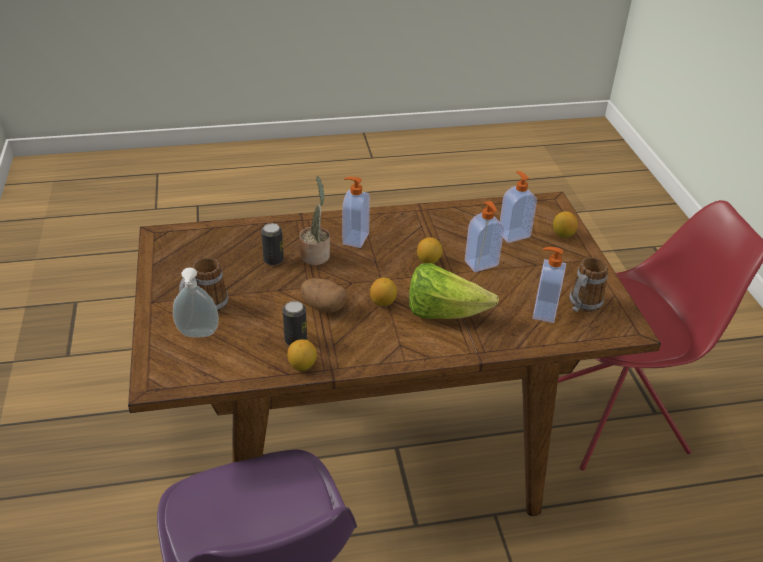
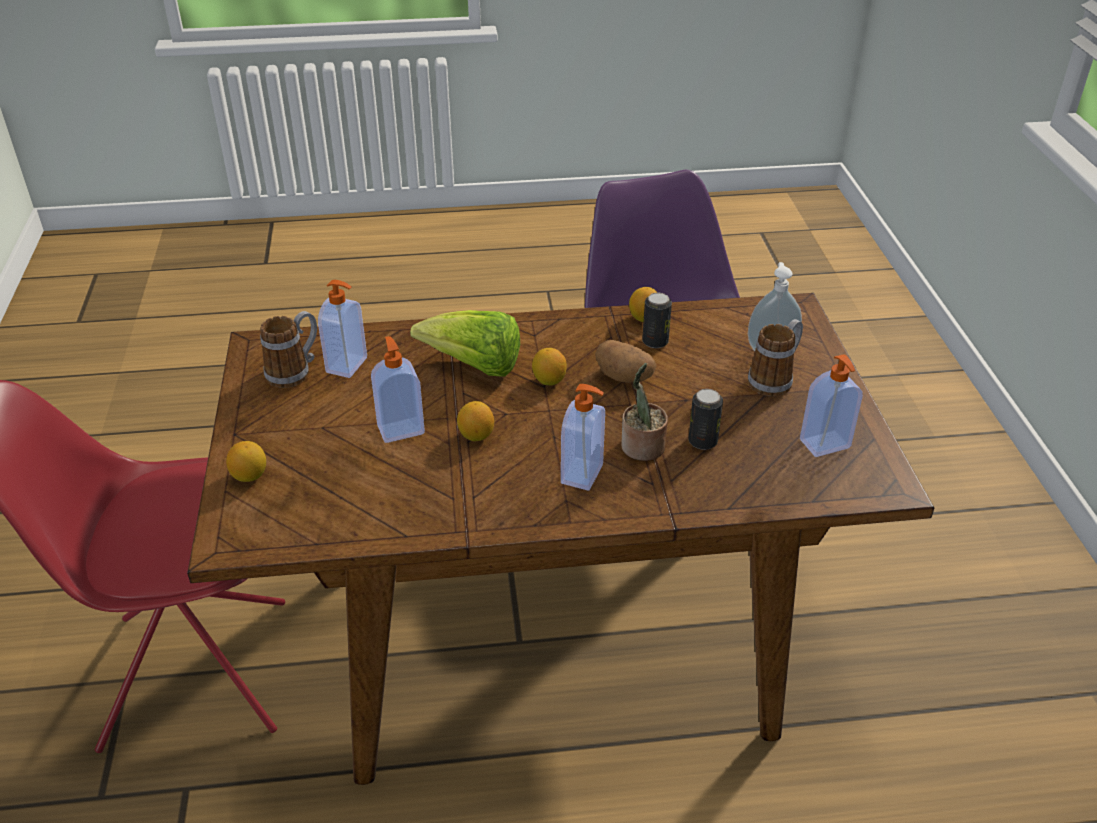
camera: 175 degrees left, 0 degrees up
(513, 234) = (329, 477): soap dispenser -> soap dispenser (825, 445)

